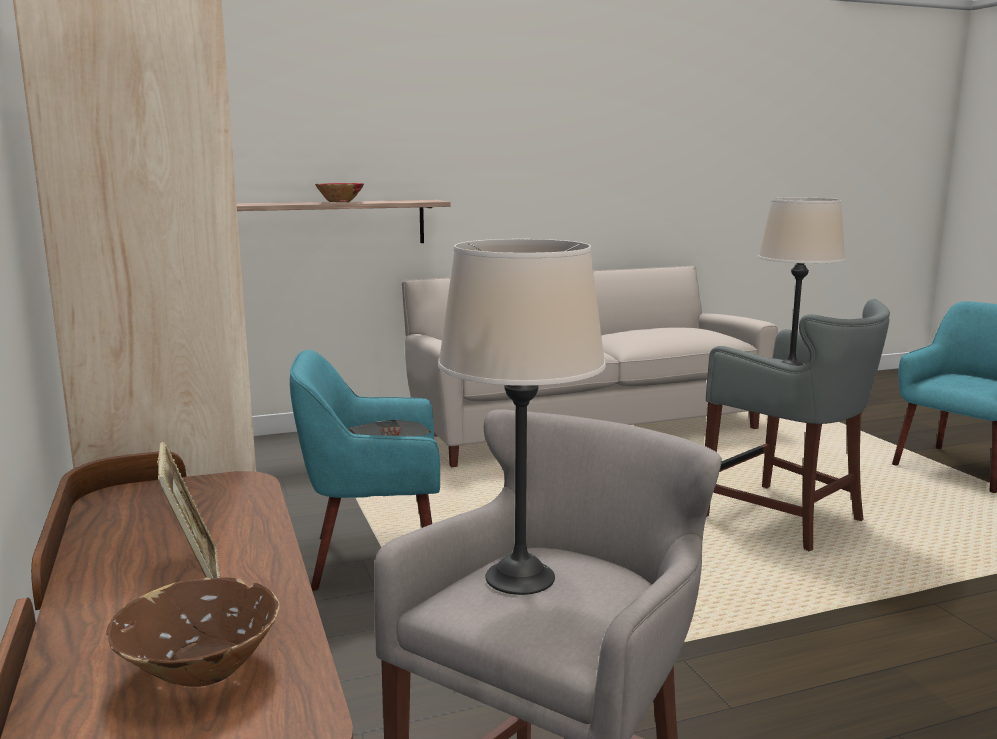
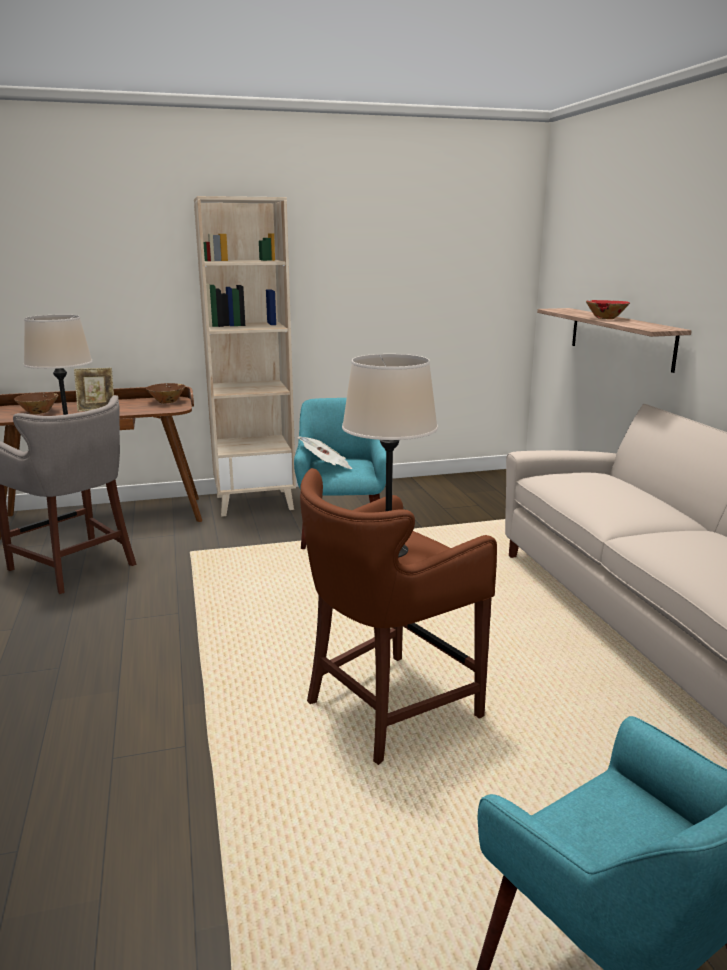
camera: 95 degrees right, 5 degrees up
(148, 502) = (167, 402): none -> brown bowl
(787, 518) = (387, 709): grey stool -> brown stool

